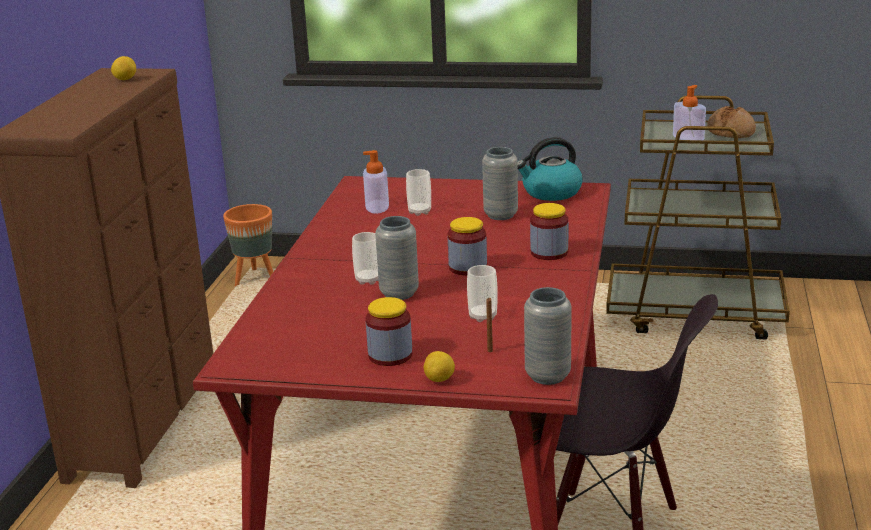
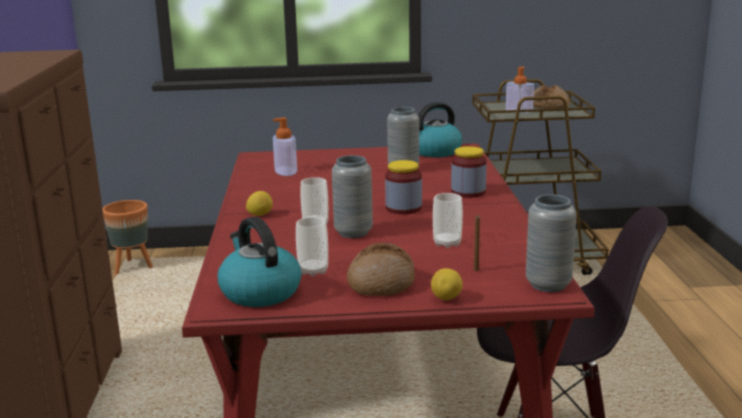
camera: 15 degrees left, 5 degrees down
(125, 79) = (34, 56): lemon -> lemon (260, 215)
(274, 353) = (259, 292): none -> kettle
(390, 355) = (381, 283): jar -> bread
(419, 212) = (328, 172): cup -> cup (313, 271)

